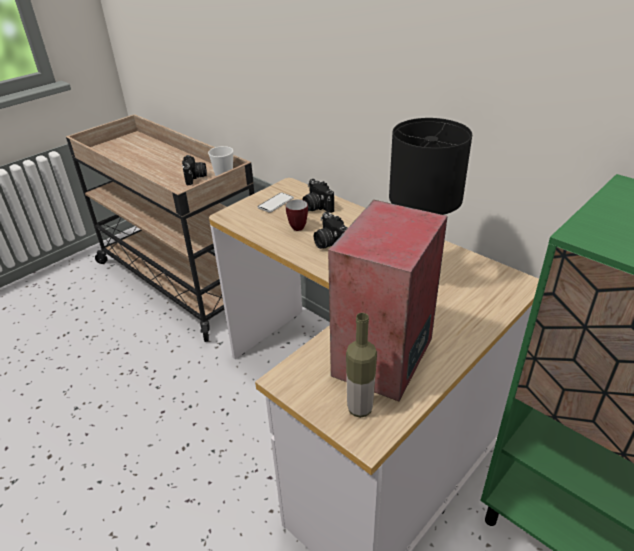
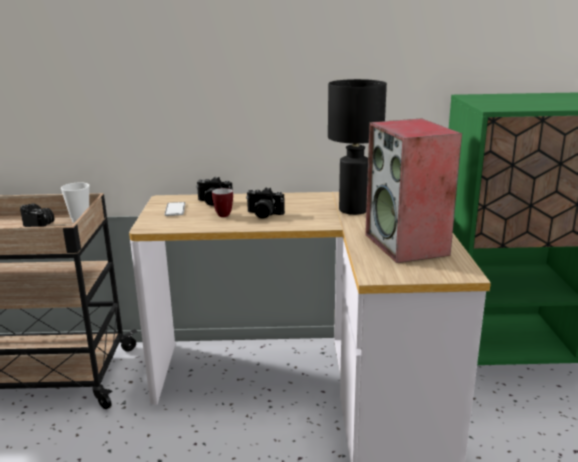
camera: 45 degrees left, 15 degrees down
(360, 408) = (439, 266): bottle -> none

